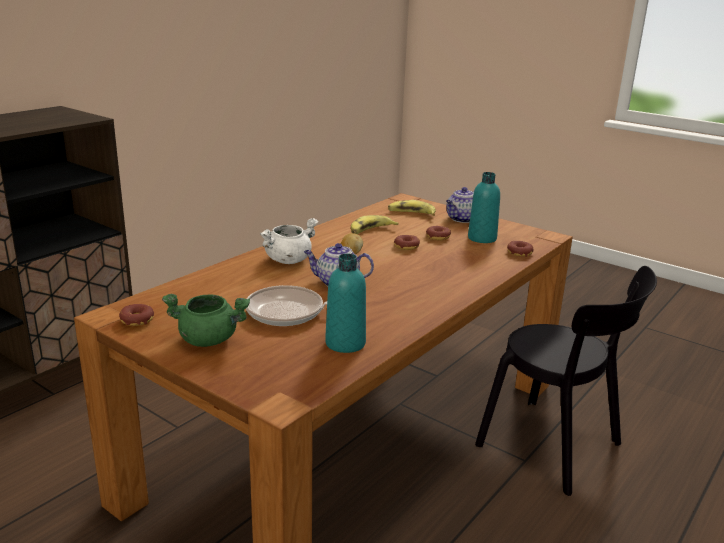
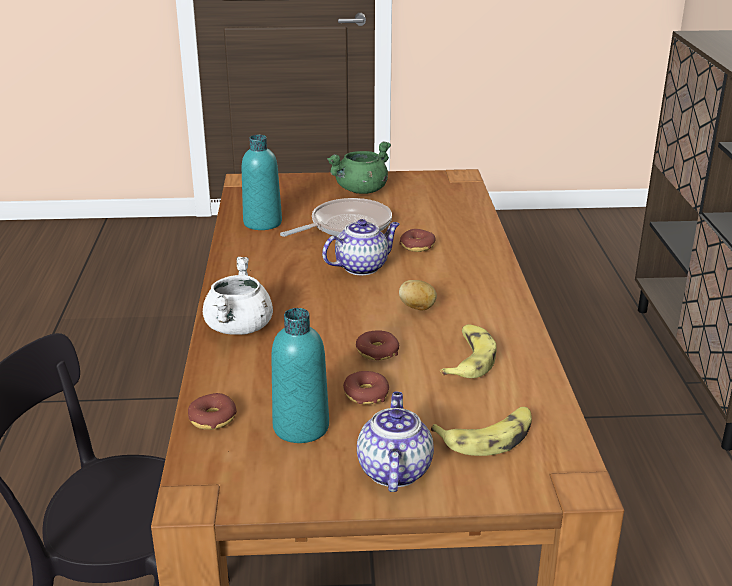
camera: 140 degrees right, 5 degrees up
(137, 320) = (435, 181): donut -> donut (417, 246)
(288, 260) = (458, 270): white cooking pot -> white cooking pot (239, 328)

